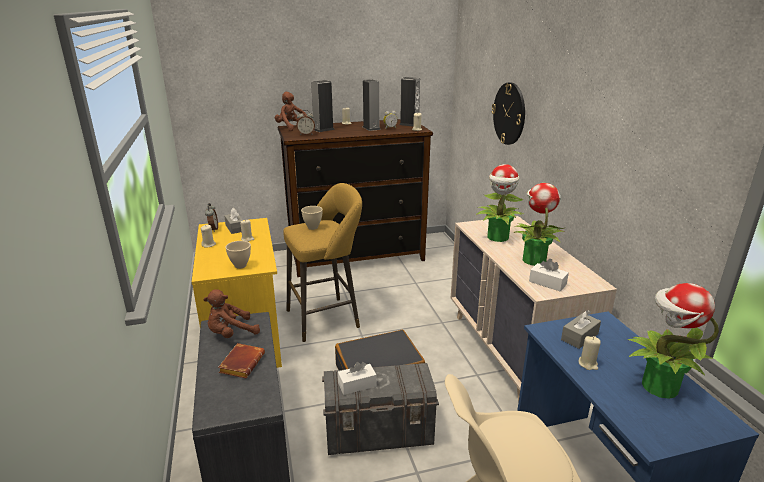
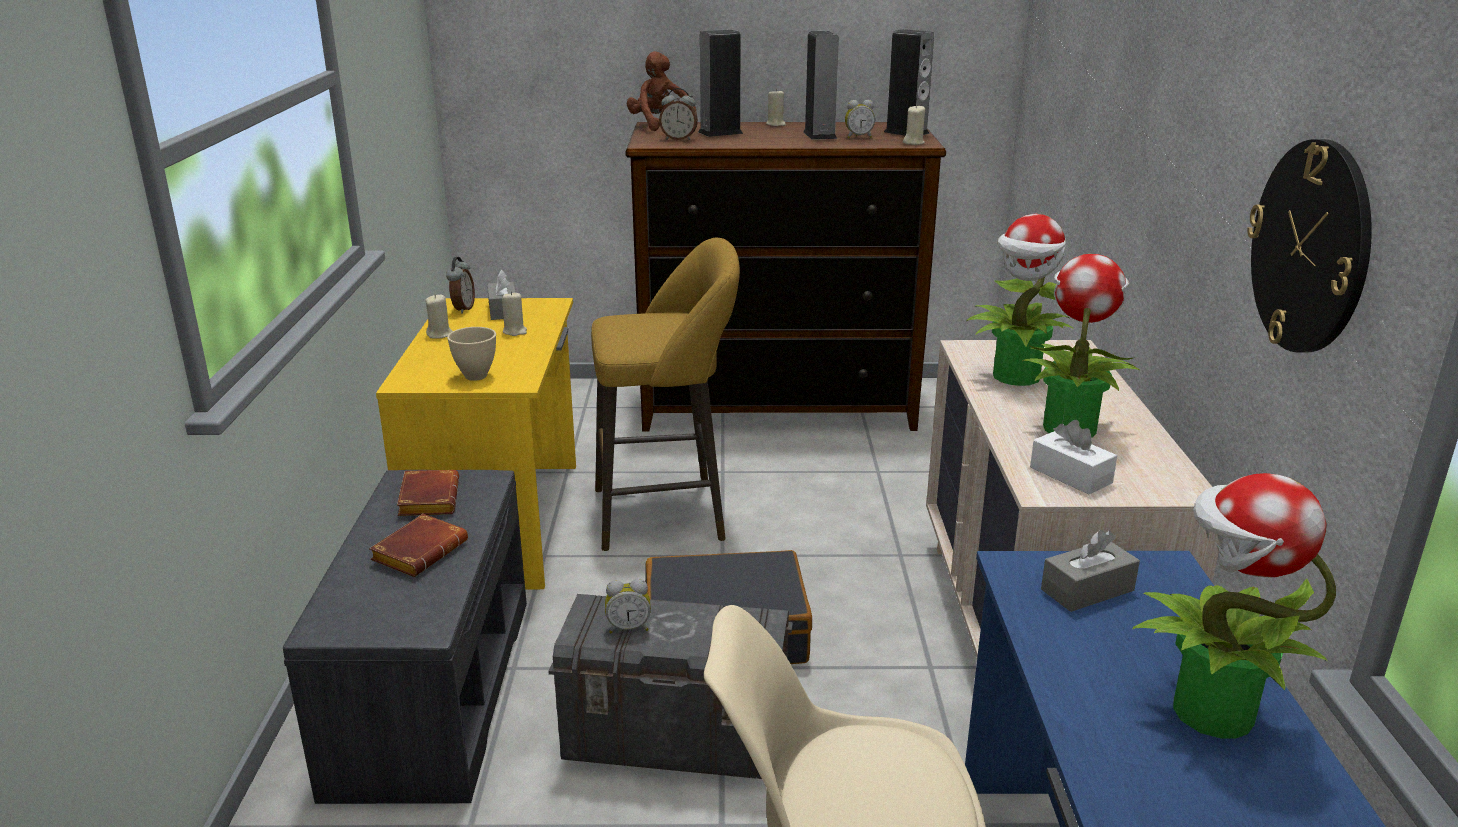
camera: 15 degrees right, 0 degrees up
(231, 333) = (427, 499): brown plush toy -> brown book
(312, 227) = (644, 322): beige bowl -> none
(357, 385) = (628, 627): white tissue box -> alarm clock
(509, 113) = (1100, 112): wall clock -> wall clock (1310, 247)
(588, 364) = (1072, 643): beige candle -> none

